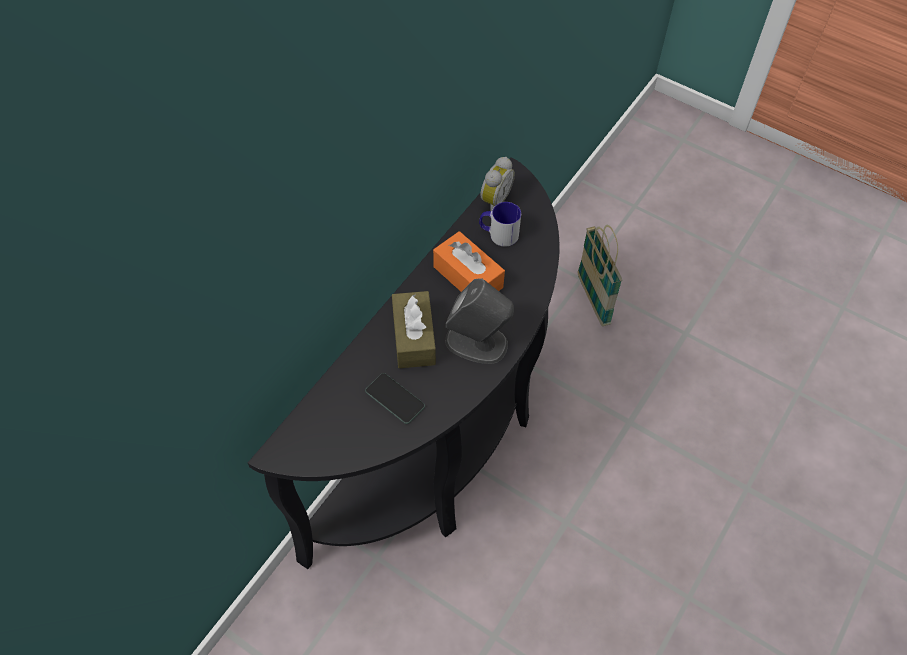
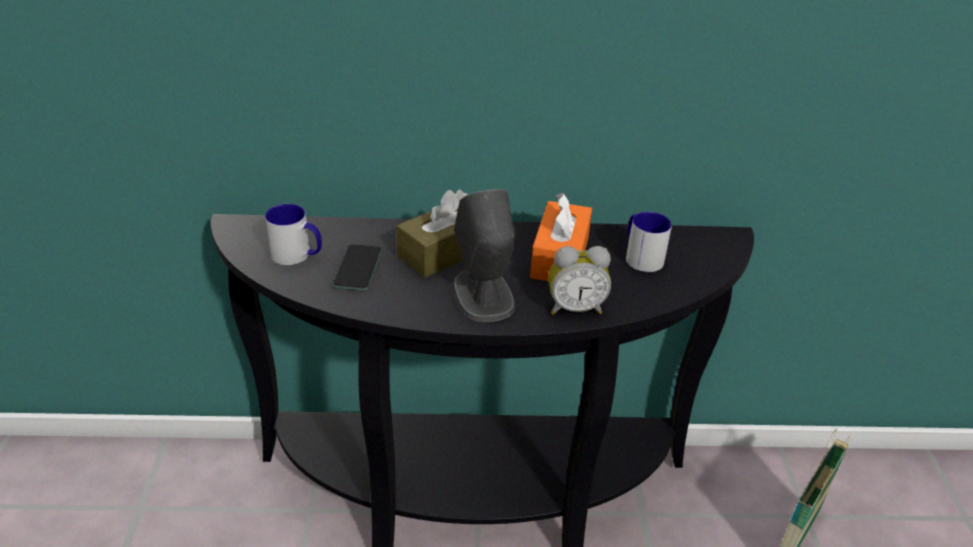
camera: 55 degrees right, 20 degrees down
(351, 429) = (297, 255): none -> mug
(494, 200) = (679, 237): alarm clock -> alarm clock (575, 308)

